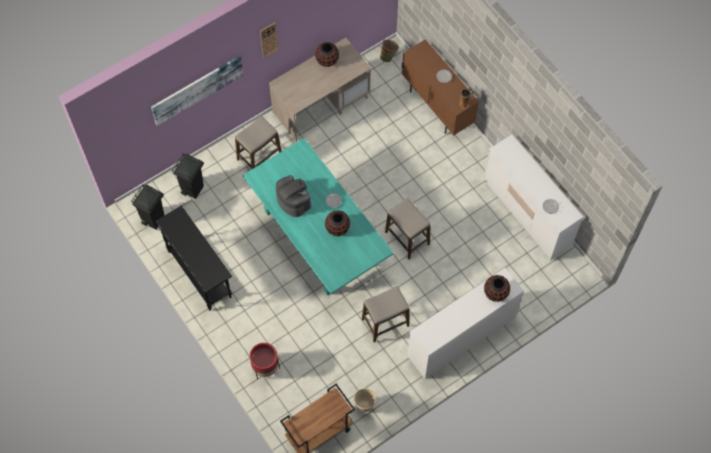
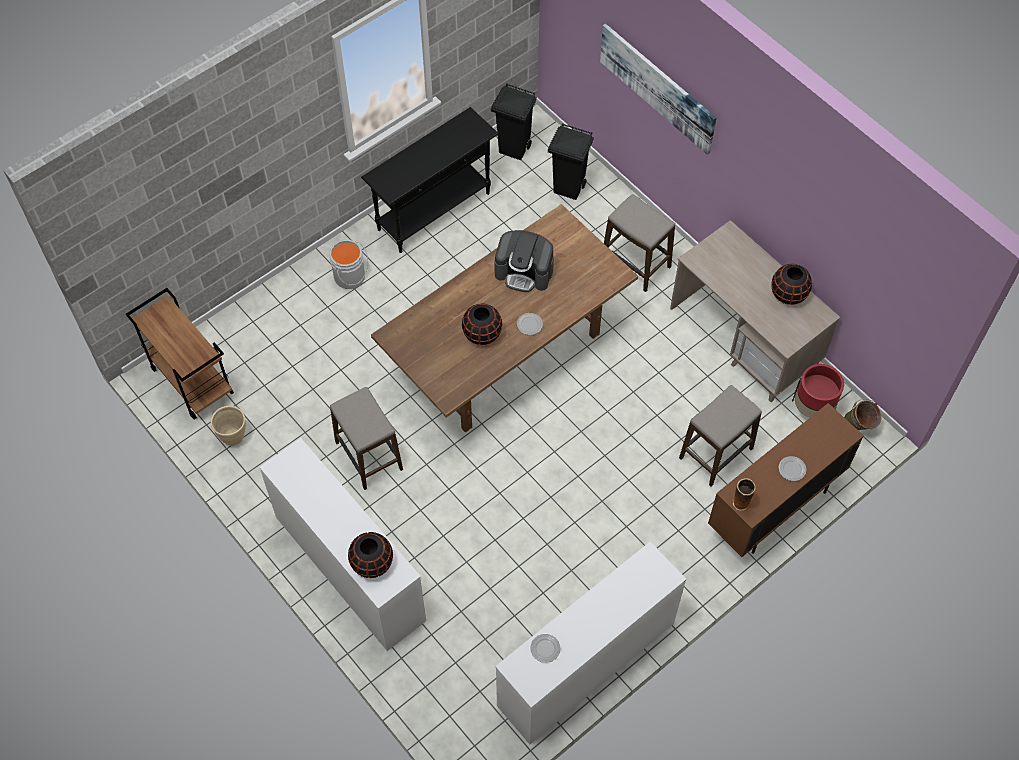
camera: 85 degrees right, 5 degrees down
(247, 329) = (351, 277): none -> grey bucket
(265, 367) = (292, 305): red planter -> red planter (812, 409)
(268, 39) = (755, 153): wall clock -> none
(293, 200) = (524, 271): coffee machine -> coffee machine turned 60 degrees clockwise
(318, 237) = (506, 352): turquoise dining table -> brown dining table
(407, 238) = (518, 477): stool -> stool (716, 453)

